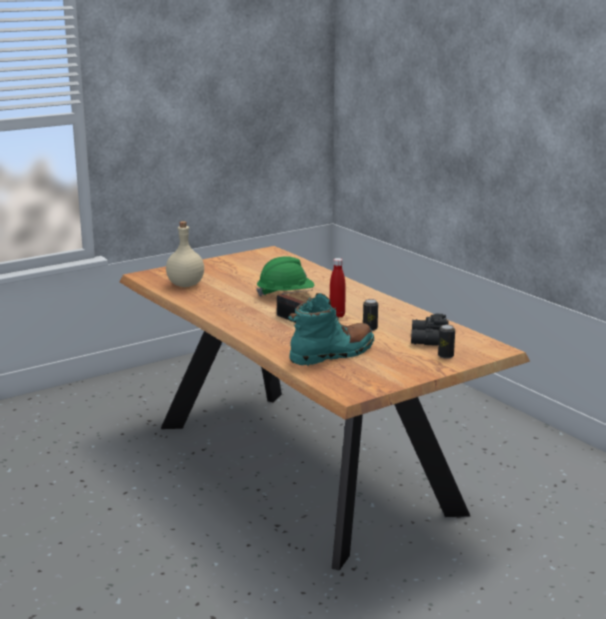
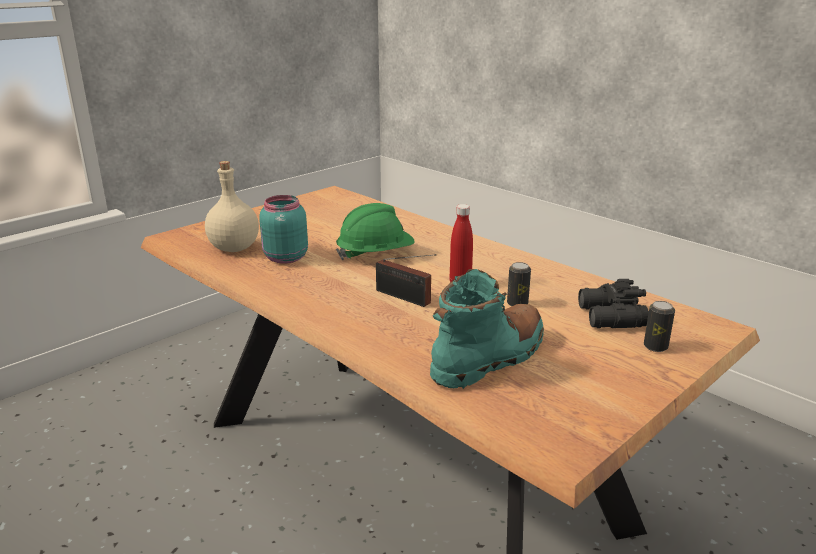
camera: 10 degrees left, 5 degrees up
(219, 293) = (284, 258): none -> turquoise jar

